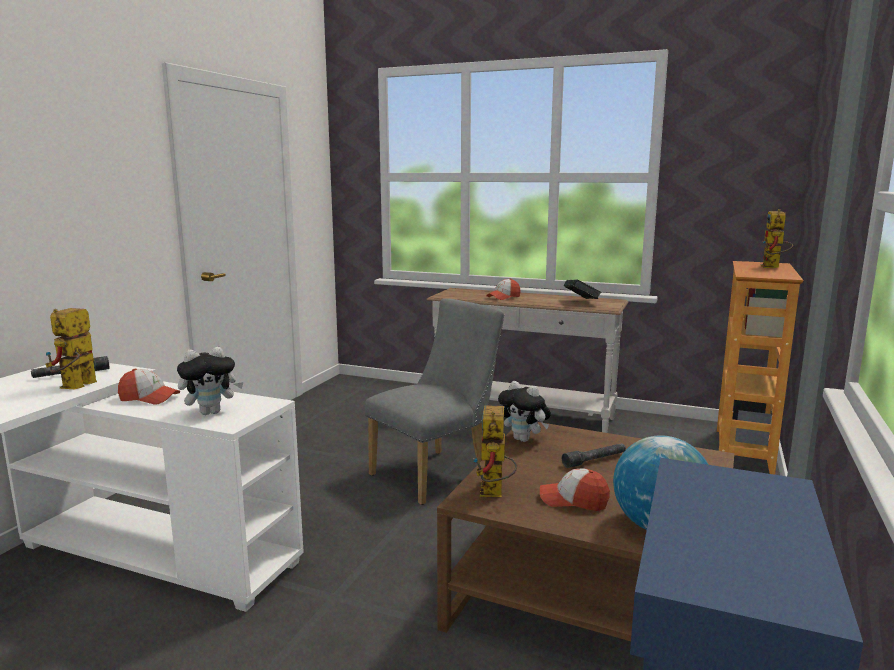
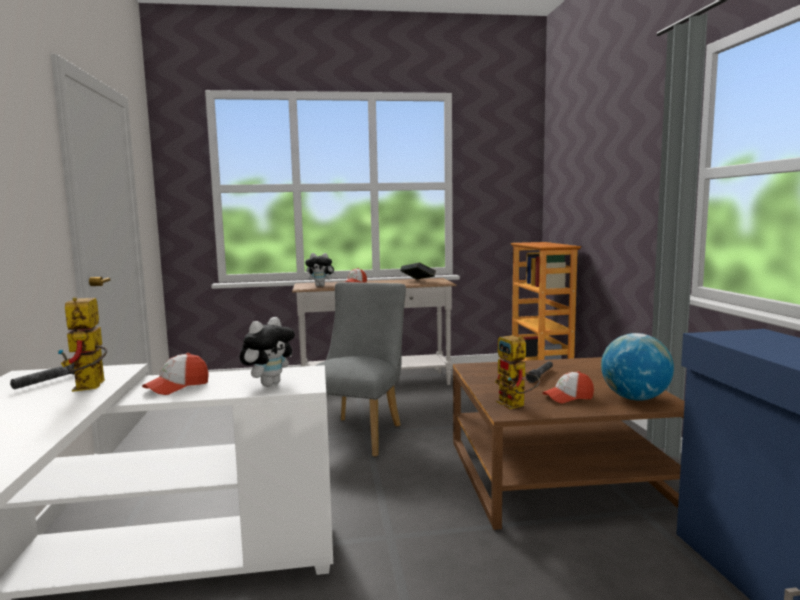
camera: 30 degrees left, 5 degrees down
(149, 398) = (177, 387): cap -> cap turned 150 degrees clockwise
(524, 439) = (477, 374): plush toy -> plush toy (321, 286)
(773, 267) = (544, 243): toy robot -> none

